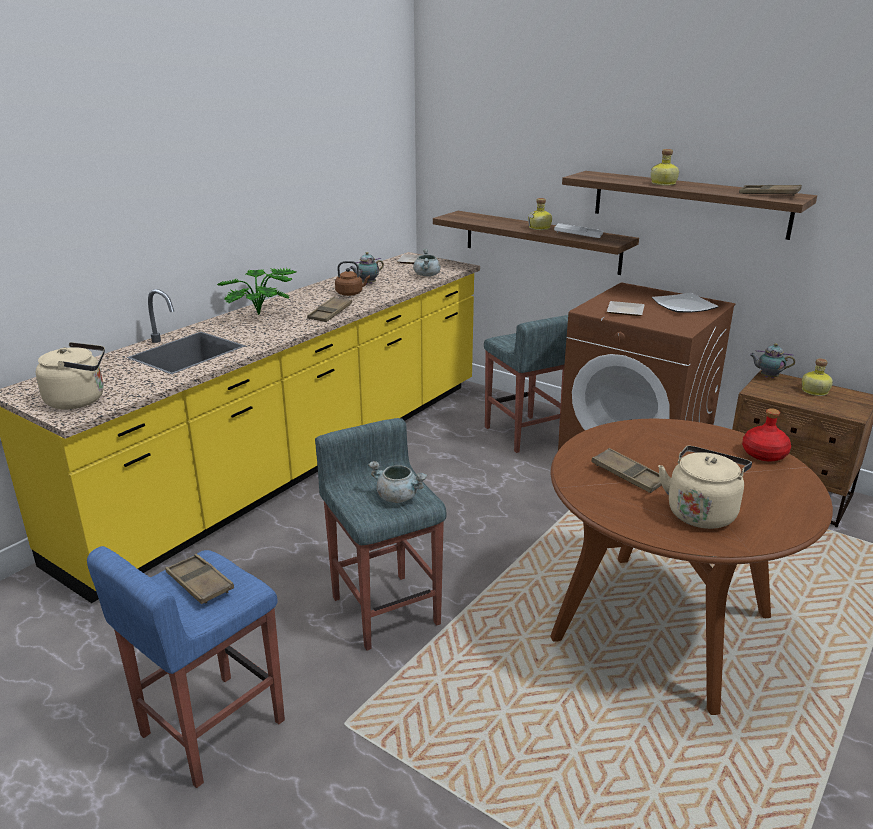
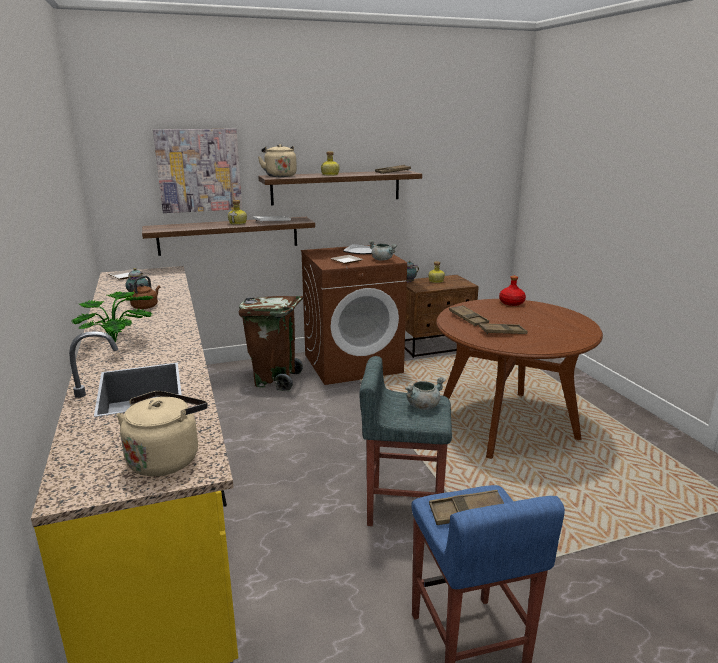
camera: 55 degrees left, 5 degrees down
(330, 313) = (173, 321): brown tray -> brown tray (468, 318)
(427, 275) = (166, 280): grey cooking pot -> grey cooking pot (382, 260)
(520, 155) = (199, 170): none -> picture
(524, 434) = (275, 380): grey stool -> brown trash can
(701, 512) = (554, 331): beige kettle -> beige kettle (280, 176)

